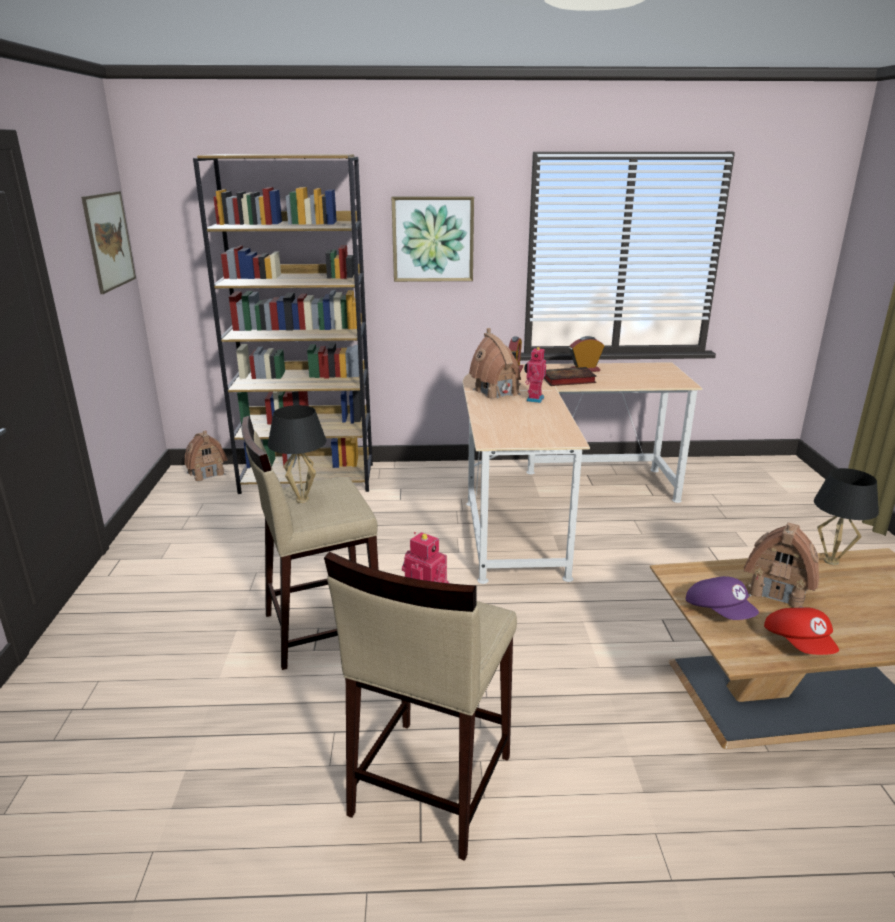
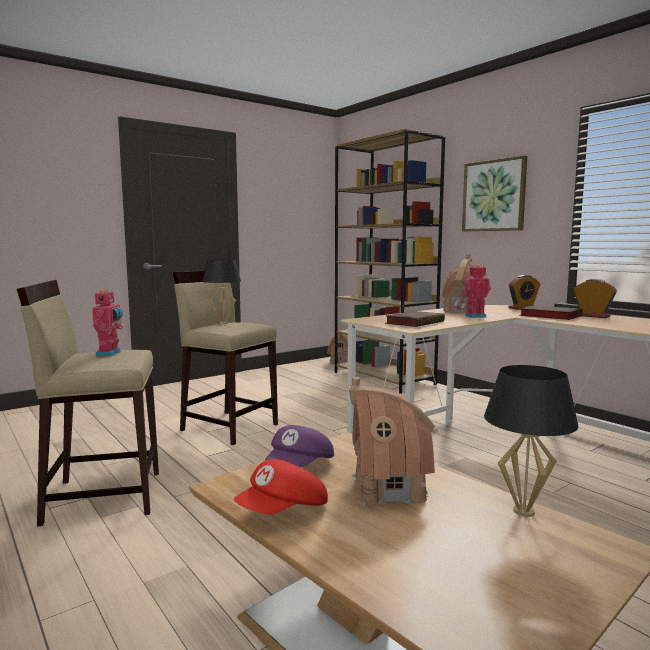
camera: 55 degrees right, 15 degrees down
(109, 241) = (309, 203): picture -> none
(539, 429) = (415, 322): none -> book

